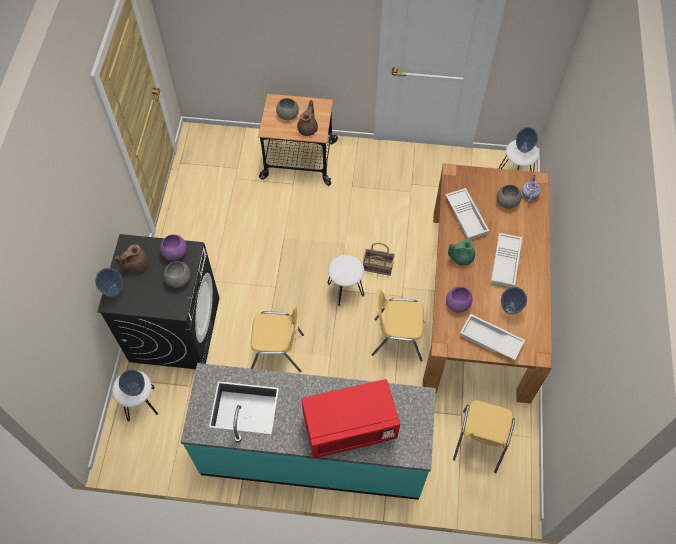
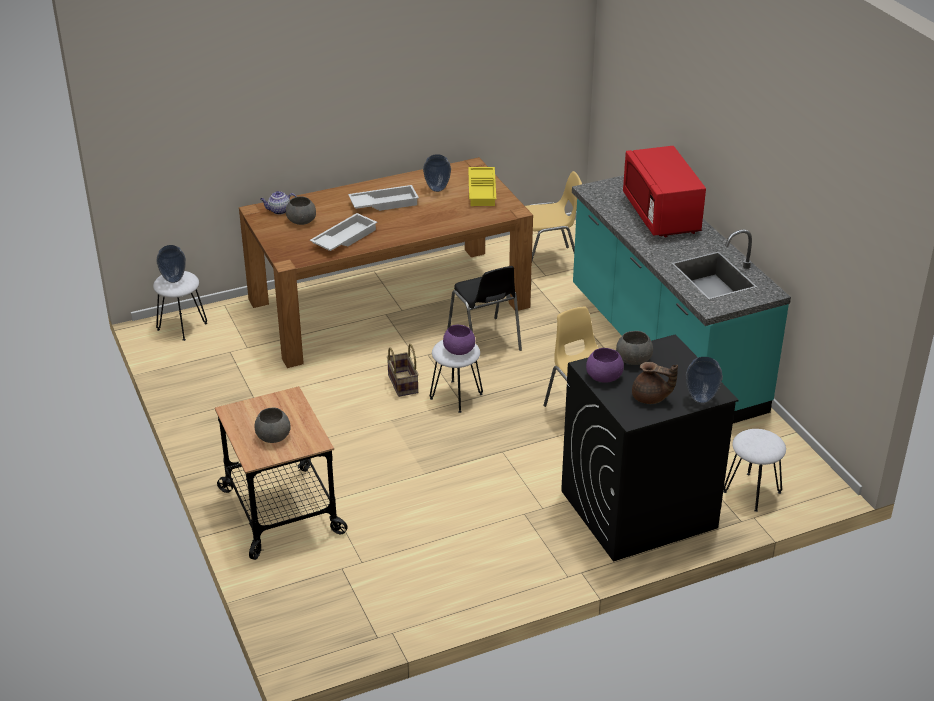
camera: 120 degrees left, 25 degrees down
(136, 389) = (757, 436): vase -> none
(308, 128) = (286, 409): brown teapot -> none
(350, 427) = (661, 215): red microwave -> red microwave turned 150 degrees counterclockwise
(397, 338) = (484, 341): yellow chair -> black chair
(458, 303) = (459, 216): purple bowl -> purple bowl (458, 349)
(461, 257) = (401, 228): green teapot -> none
(490, 340) = (483, 190): white tray -> yellow tray

